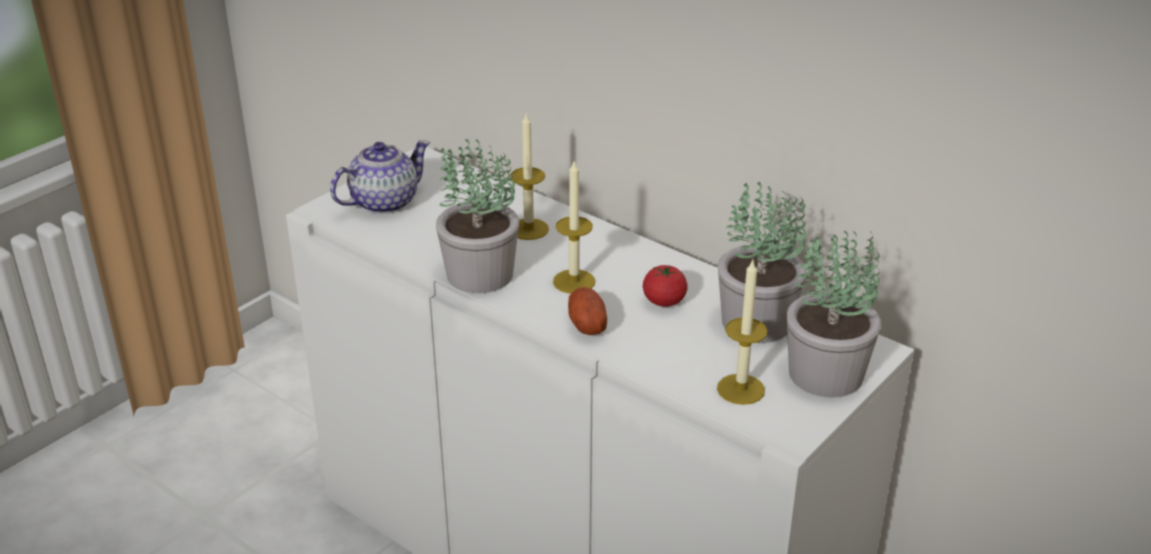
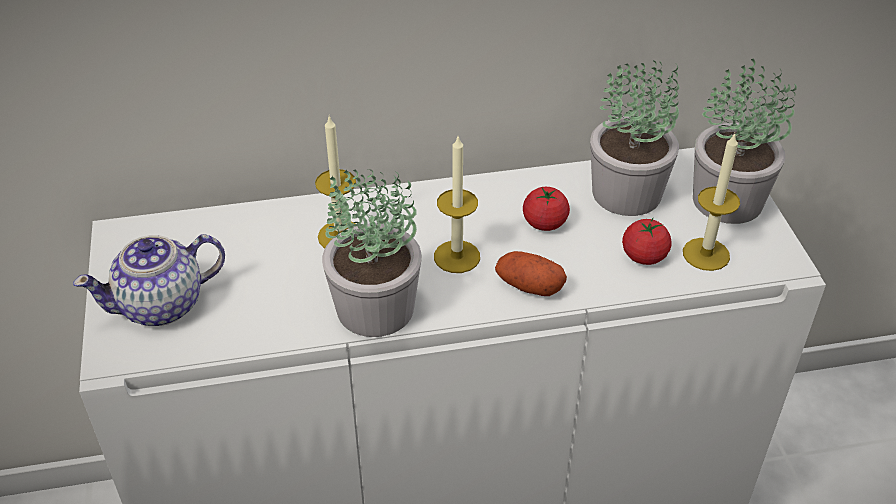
camera: 50 degrees left, 10 degrees up
(383, 202) = (162, 305): teapot -> teapot turned 120 degrees counterclockwise
(694, 360) = (644, 256): none -> tomato

